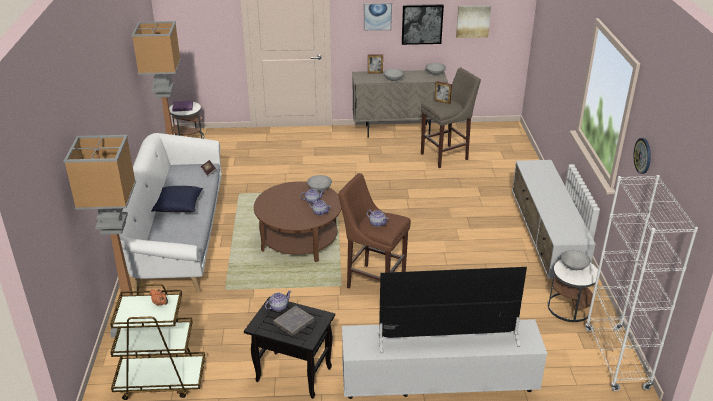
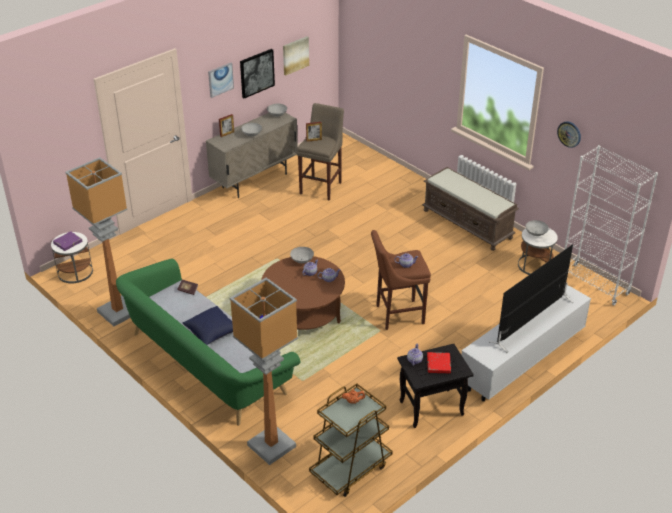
camera: 40 degrees left, 5 degrees up
(177, 239) = (205, 364): white sofa -> green sofa
(294, 323) = (438, 364): grey book -> red book
(545, 240) = (468, 224): white tv stand -> brown bench

